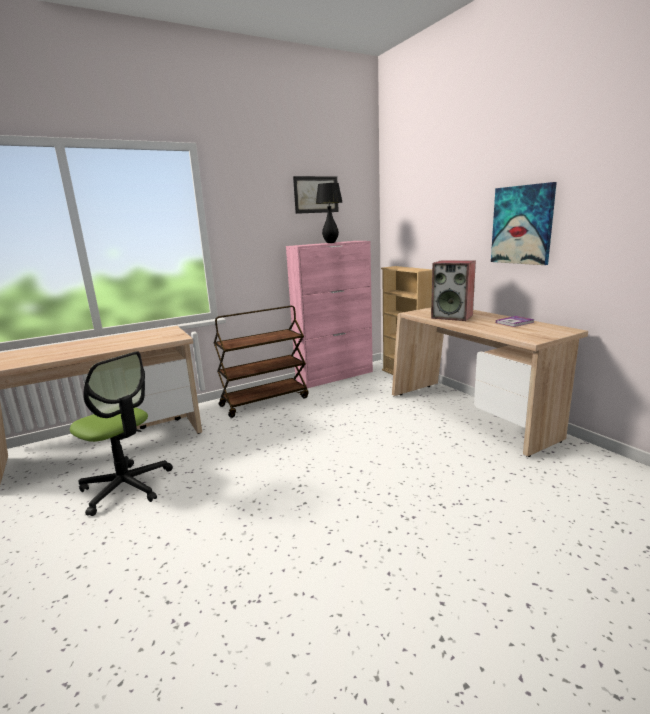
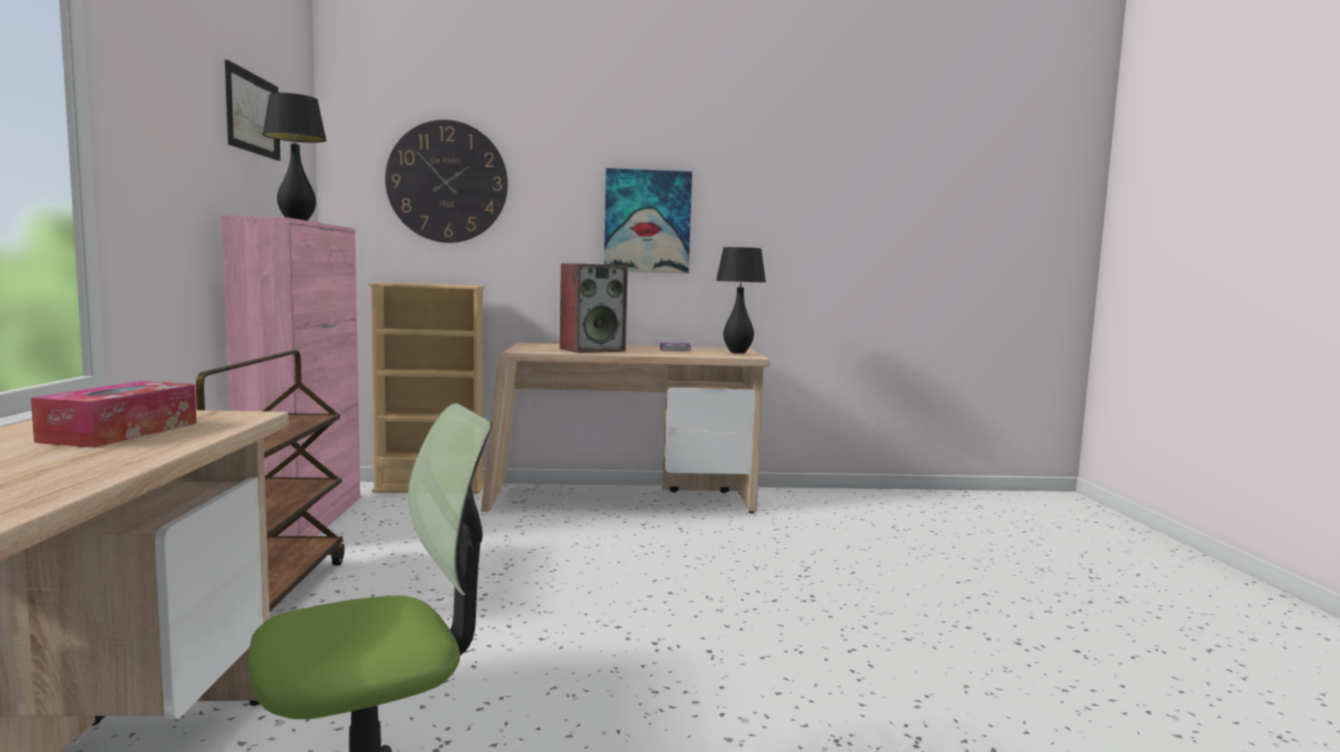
camera: 65 degrees left, 10 degrees down
(143, 338) = (120, 432): none -> tissue box
(422, 208) = (447, 182): none -> wall clock
(542, 334) = (737, 352): none -> black table lamp

